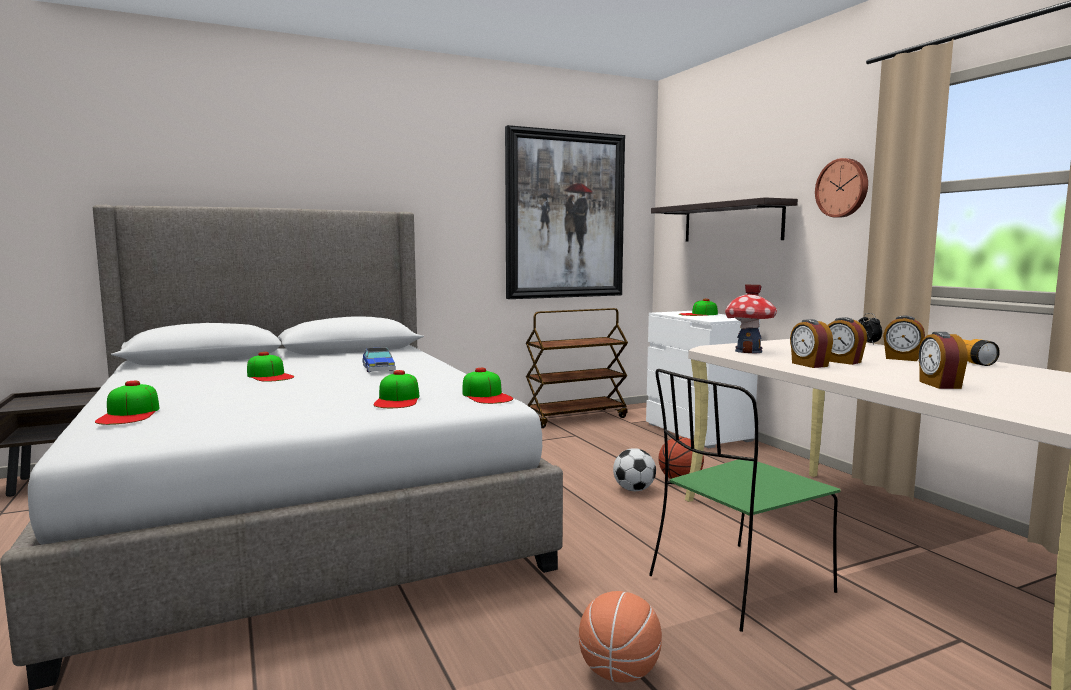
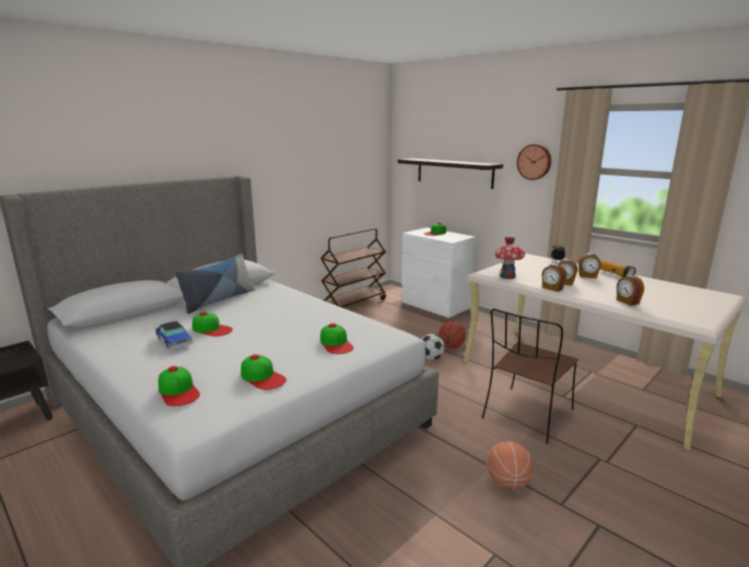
camera: 20 degrees left, 10 degrees up
(323, 357) = (218, 300): none -> pillow
(378, 369) = (277, 309): toy car -> toy car (174, 341)
(486, 396) = (383, 330): cap -> cap (263, 377)
(565, 215) = (339, 165): picture -> none
(737, 586) = (527, 415): green chair -> brown chair

